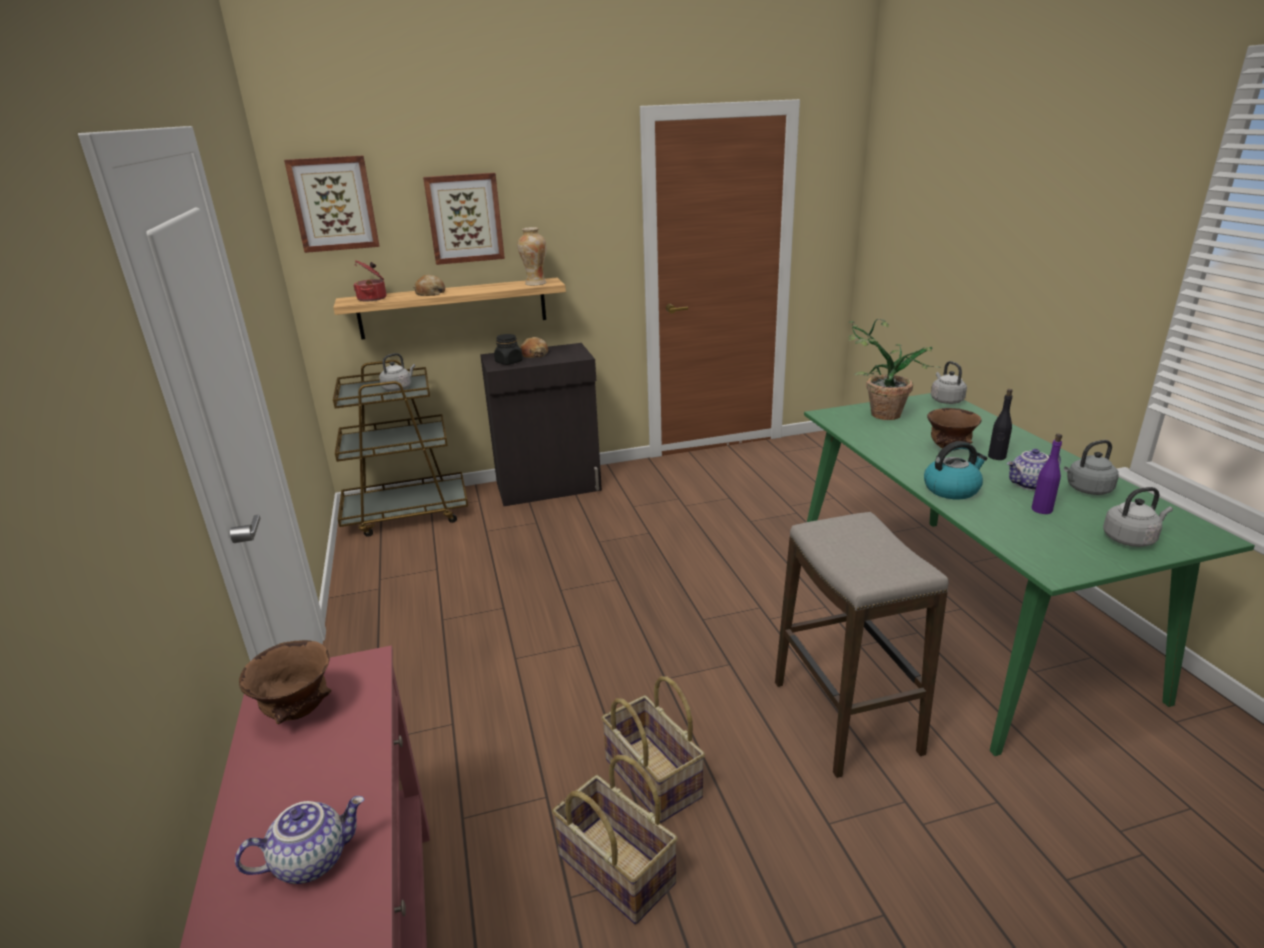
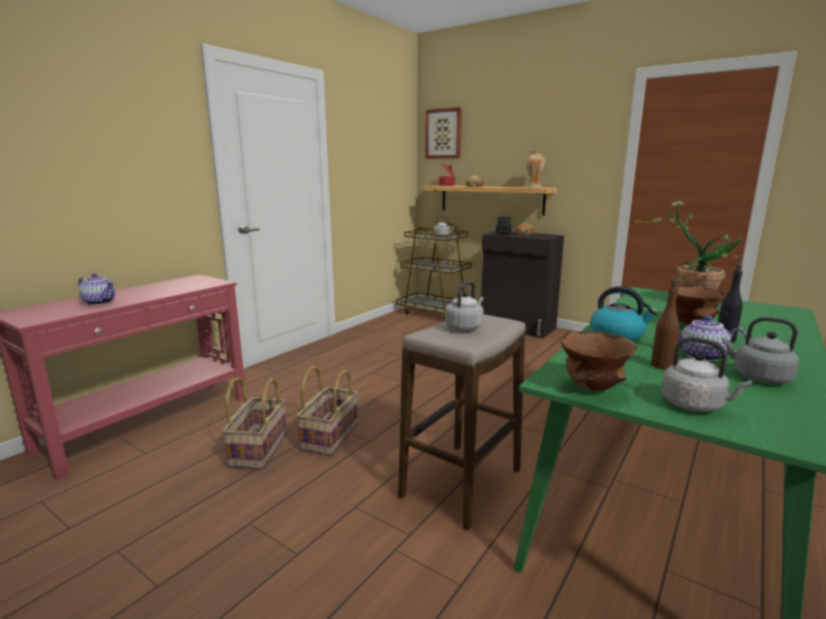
camera: 50 degrees right, 10 degrees down
(298, 712) = (181, 283): brown bowl -> brown bowl (592, 388)
(464, 218) = (506, 145): picture -> none
(945, 400) = (788, 311): grey kettle -> grey kettle (465, 327)
(1041, 509) = (662, 365): purple bottle -> brown bottle

